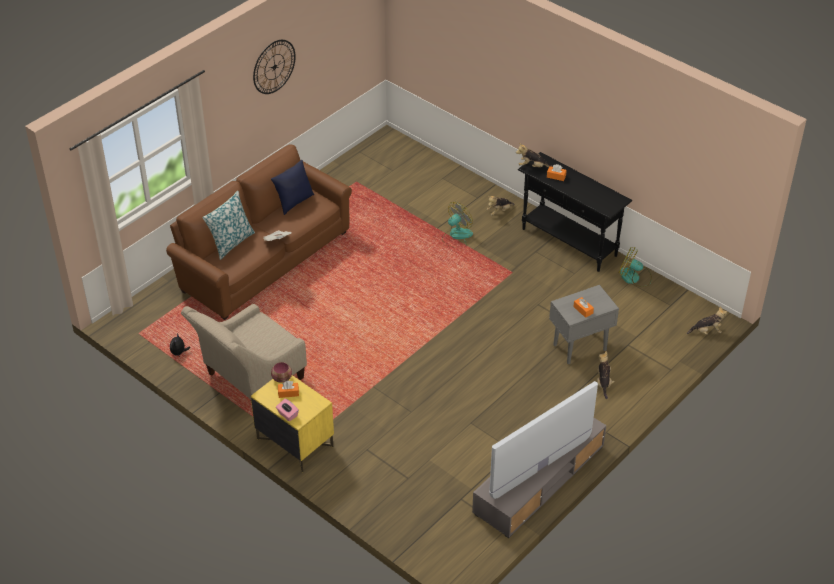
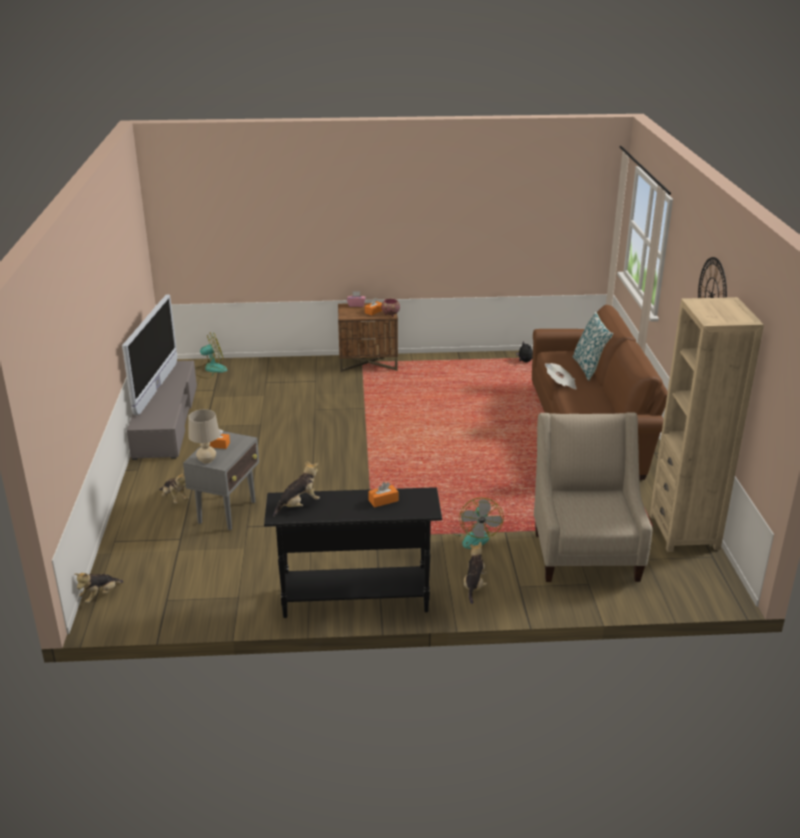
camera: 135 degrees right, 15 degrees down
(250, 380) = (453, 372): beige armchair -> beige armchair (584, 551)
(294, 202) = (609, 412): blue pillow -> none
(294, 442) = (368, 363): yellow nightstand -> brown nightstand
(347, 169) = (684, 532): none -> beige bookcase
(532, 166) = (424, 496): plush toy -> plush toy (299, 505)
(602, 300) = (207, 460): none -> beige table lamp
(634, 277) = (237, 605): fan -> fan (210, 369)

